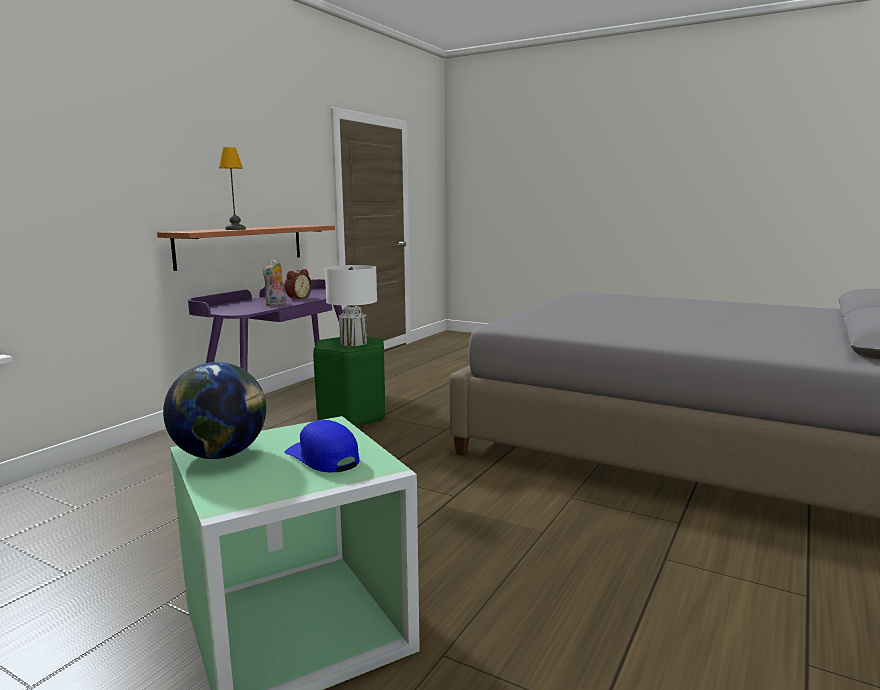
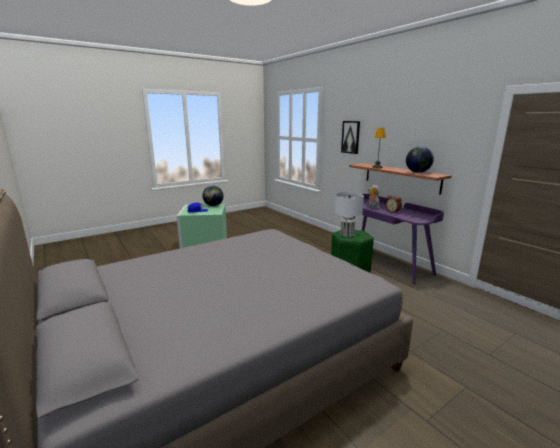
camera: 115 degrees right, 5 degrees up
(105, 169) = (350, 137): none -> picture
(289, 226) = (418, 172): none -> globe

